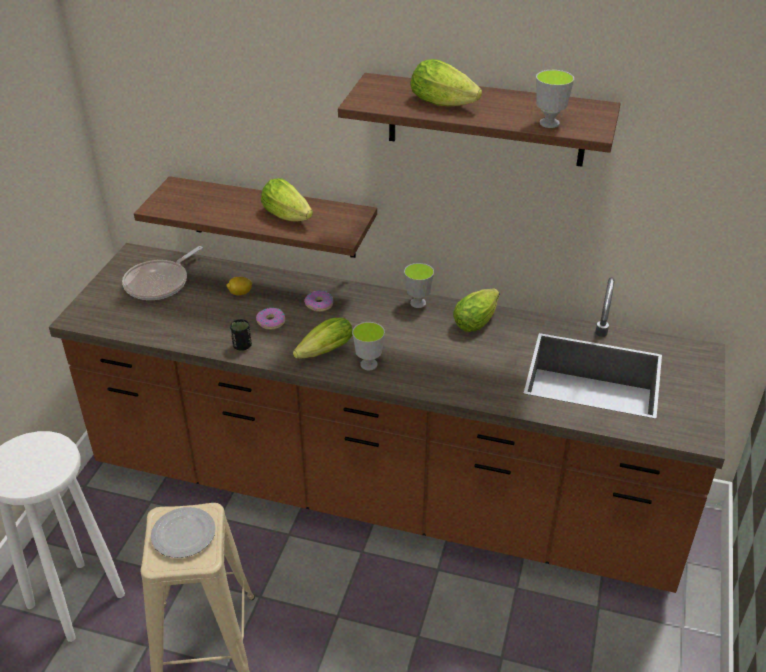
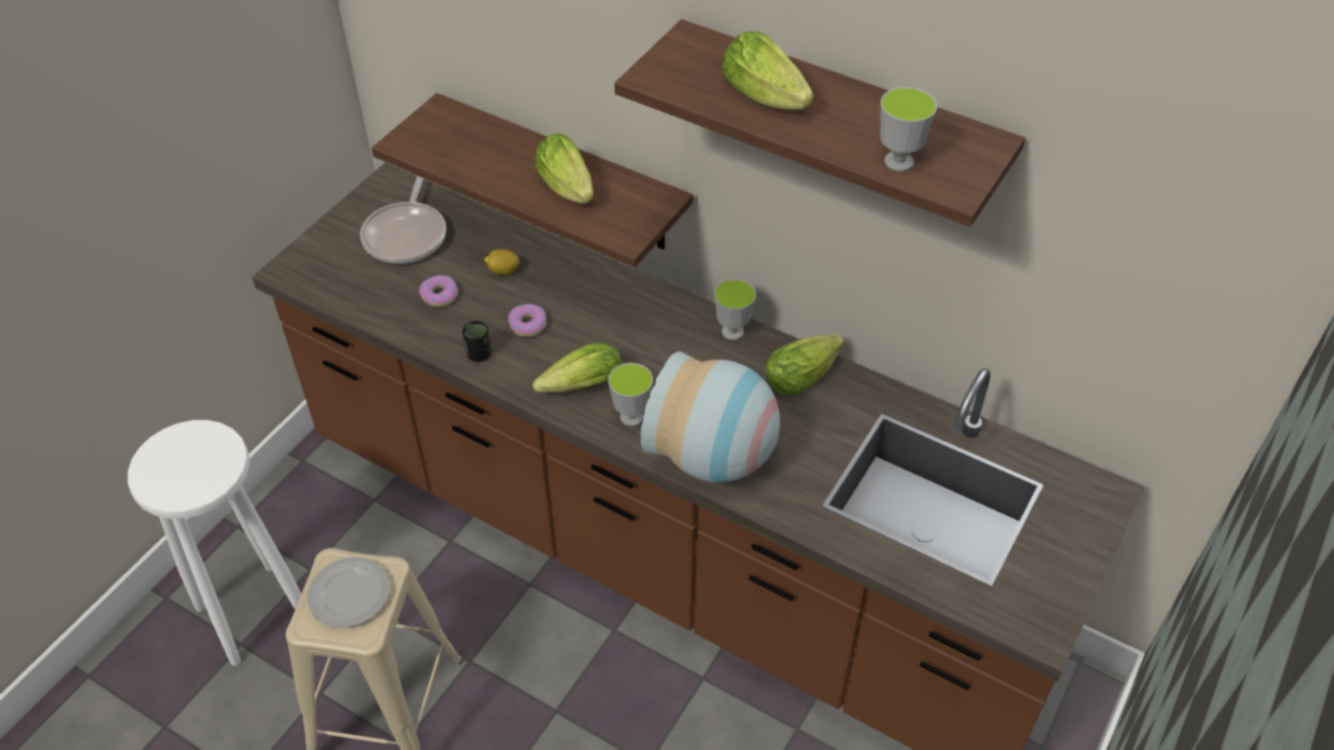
camera: 15 degrees right, 10 degrees up
(160, 283) = (407, 235): frying pan -> frying pan turned 45 degrees counterclockwise
(319, 304) = (599, 309): donut -> donut (439, 295)
(437, 378) = (714, 457): none -> vase

